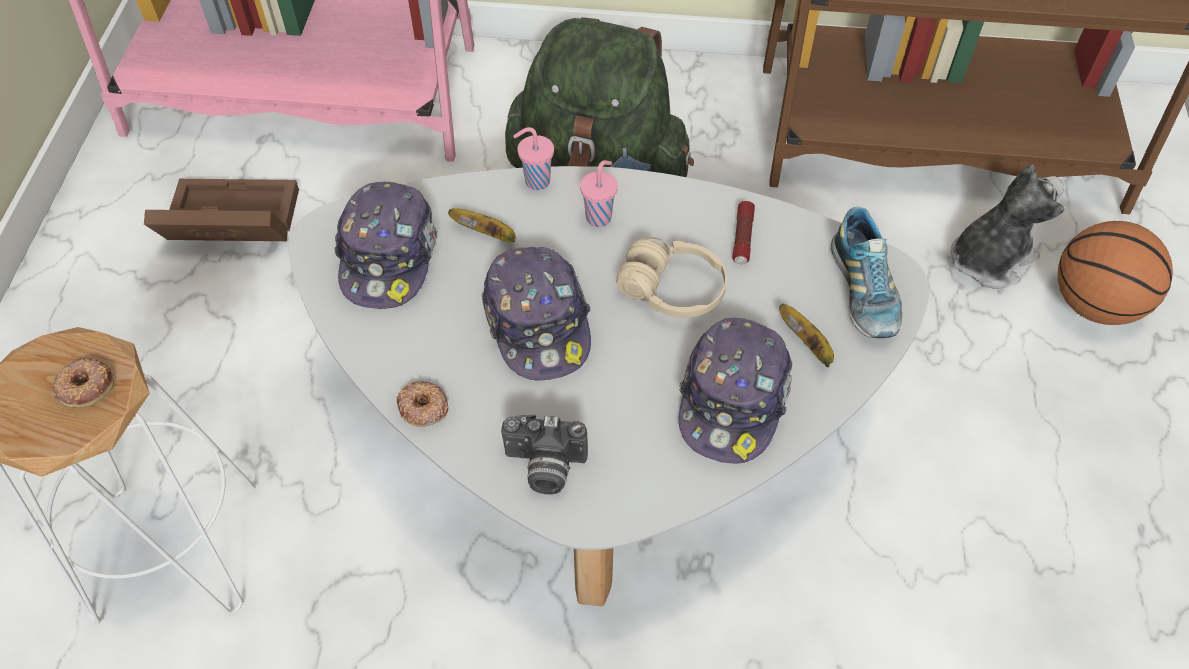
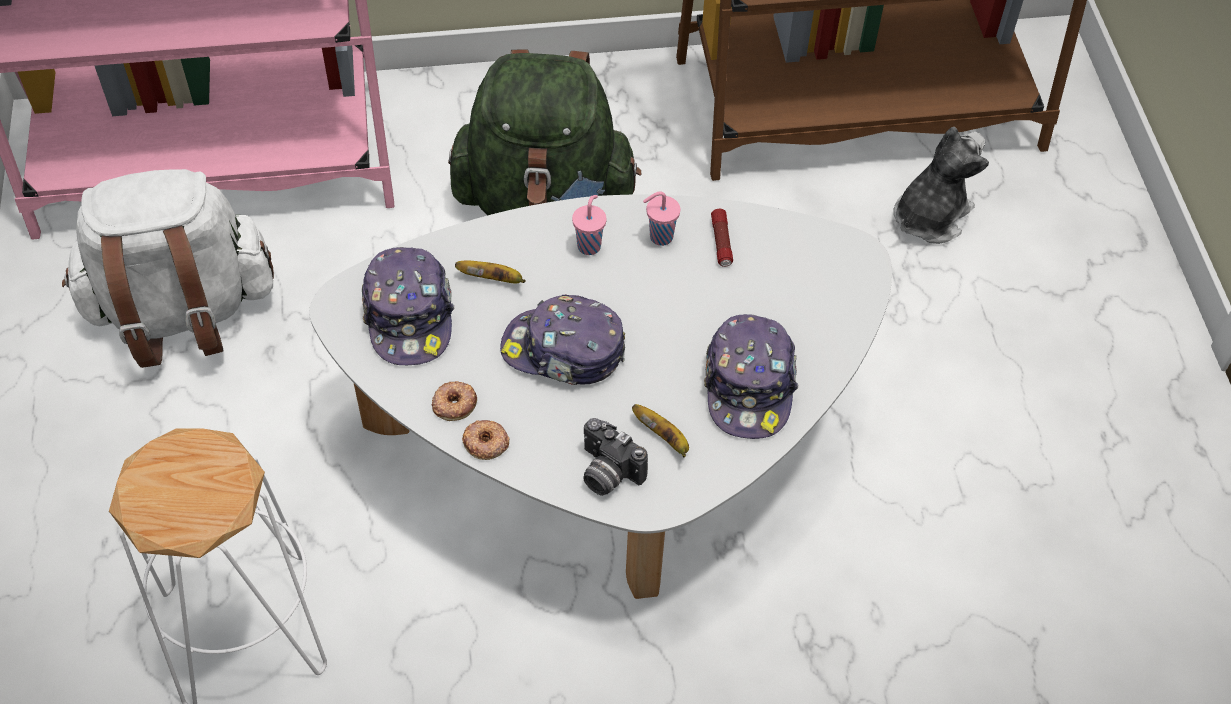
camera: 15 degrees left, 0 degrees up
(85, 385) = (208, 476): donut -> donut (454, 403)
(227, 224) = (182, 311): brown storage box -> white backpack
(535, 181) = (521, 222): pink cup -> pink cup (659, 237)
(538, 323) = (564, 351): cap -> cap turned 135 degrees clockwise
(544, 468) = (606, 473): camera -> camera turned 45 degrees clockwise
(672, 290) = (672, 300): beige headphones -> none
(807, 344) = (800, 327): banana -> banana (663, 437)
(863, 291) = (836, 272): shoe -> none
(1094, 304) = (1031, 242): basketball -> none

